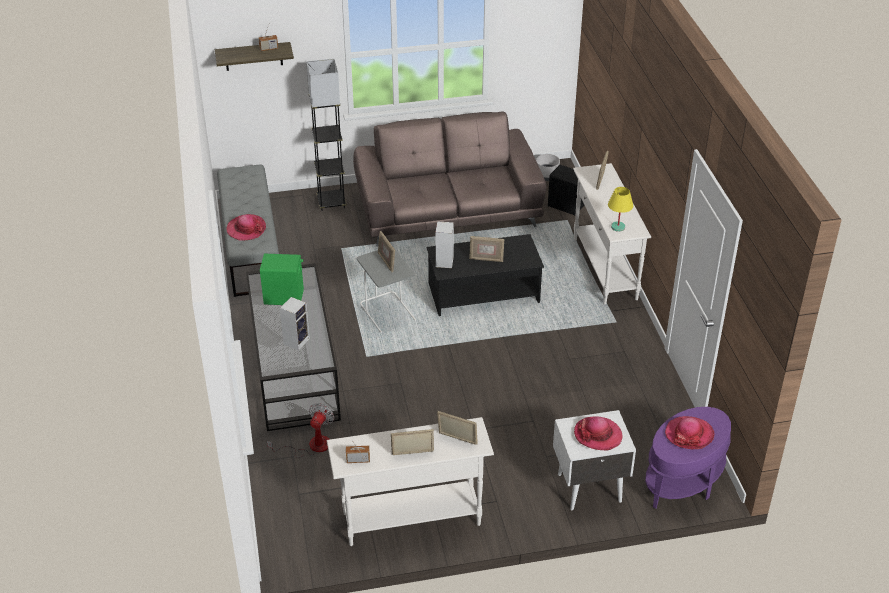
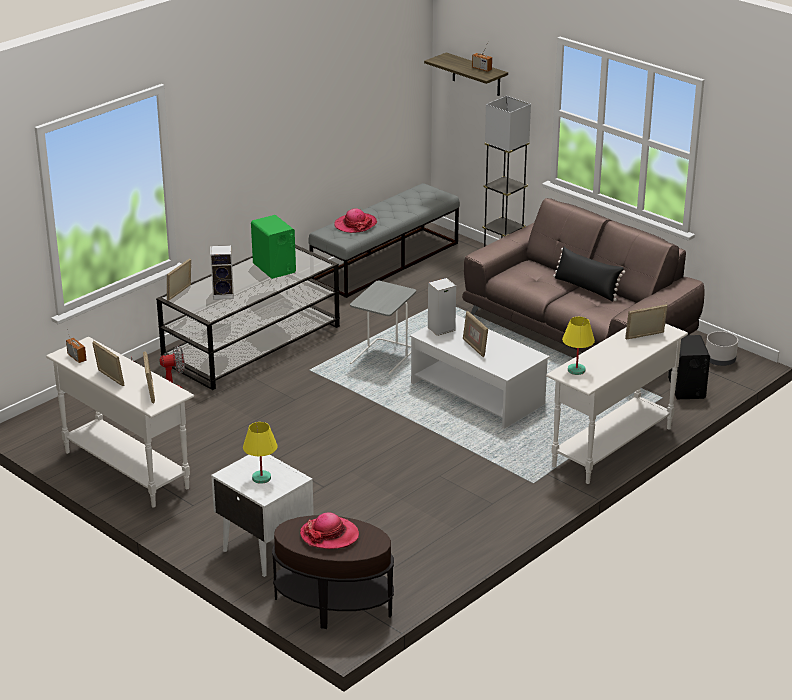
camera: 55 degrees right, 10 degrees down
(386, 262) = (388, 295): picture frame -> picture frame (180, 293)
(458, 176) = (586, 288): none -> black pillow
(484, 293) = (478, 394): black coffee table -> white coffee table
(598, 435) = (261, 478): hat -> yellow table lamp
(683, 481) = (333, 605): purple side table -> brown side table

